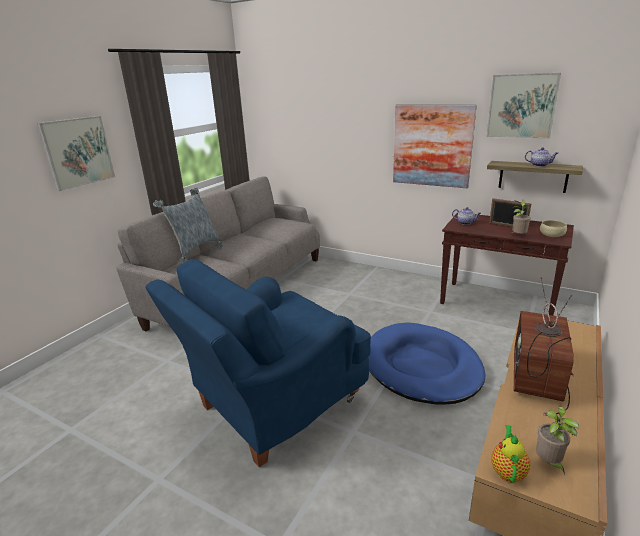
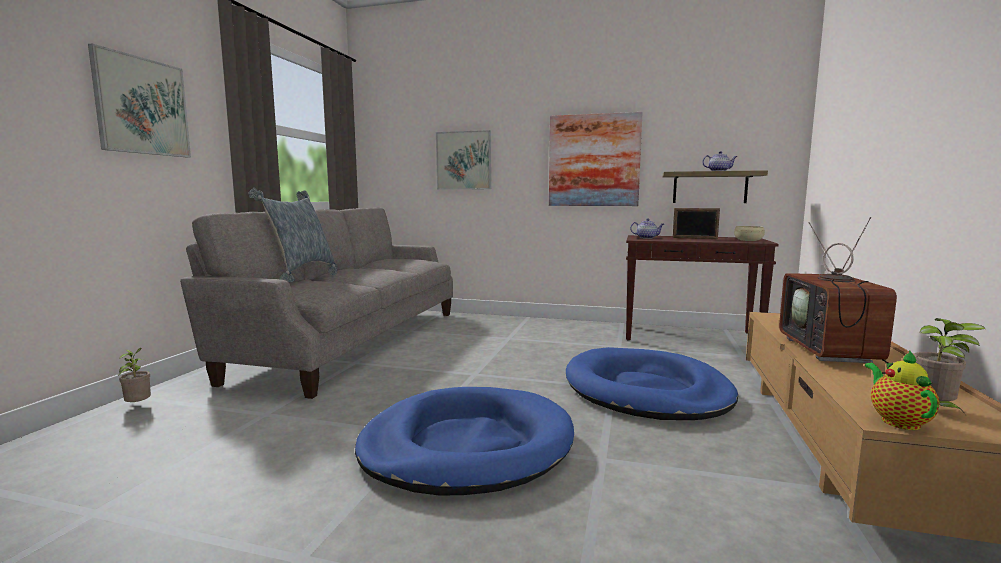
camera: 15 degrees left, 15 degrees down
(274, 407) = (466, 446): blue armchair -> blue dog bed
(517, 236) = (715, 241): potted plant -> potted plant (138, 406)
(521, 106) = (691, 112): picture -> picture (463, 160)

